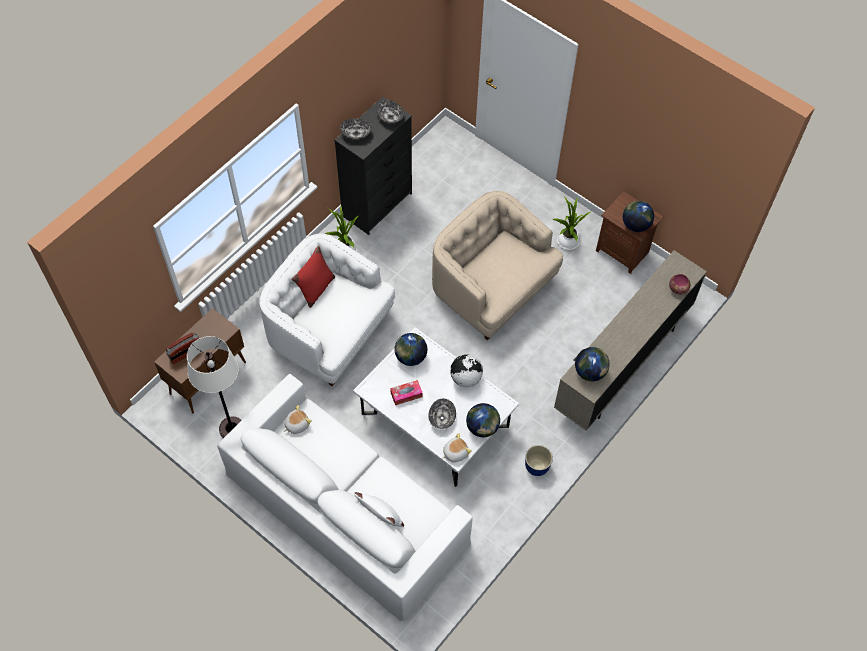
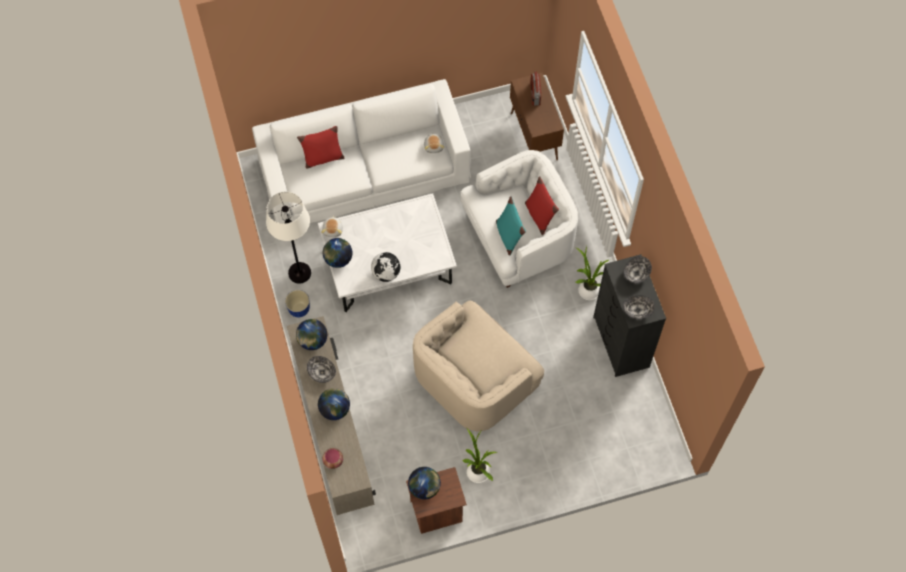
camera: 125 degrees right, 5 degrees up
(232, 429) = (479, 131): white floor lamp -> white floor lamp (299, 273)
(355, 301) = (508, 235): none -> turquoise pillow
(381, 518) = (322, 158): white pillow -> red pillow
(406, 394) = (403, 225): tissue box -> none
(410, 357) = (432, 247): globe -> globe (335, 409)
(441, 418) = (366, 237): bowl -> bowl (322, 372)
(492, 288) = (474, 379): beige armchair -> beige armchair turned 150 degrees clockwise

